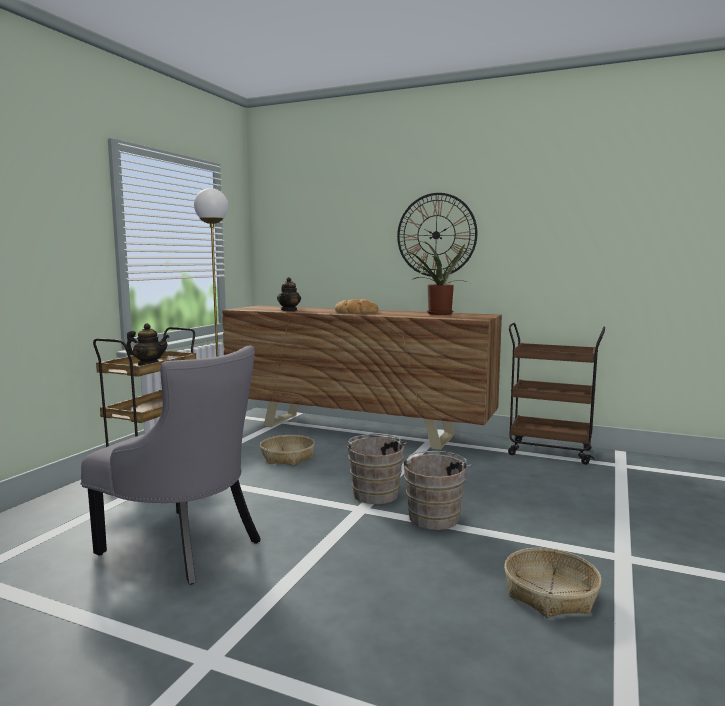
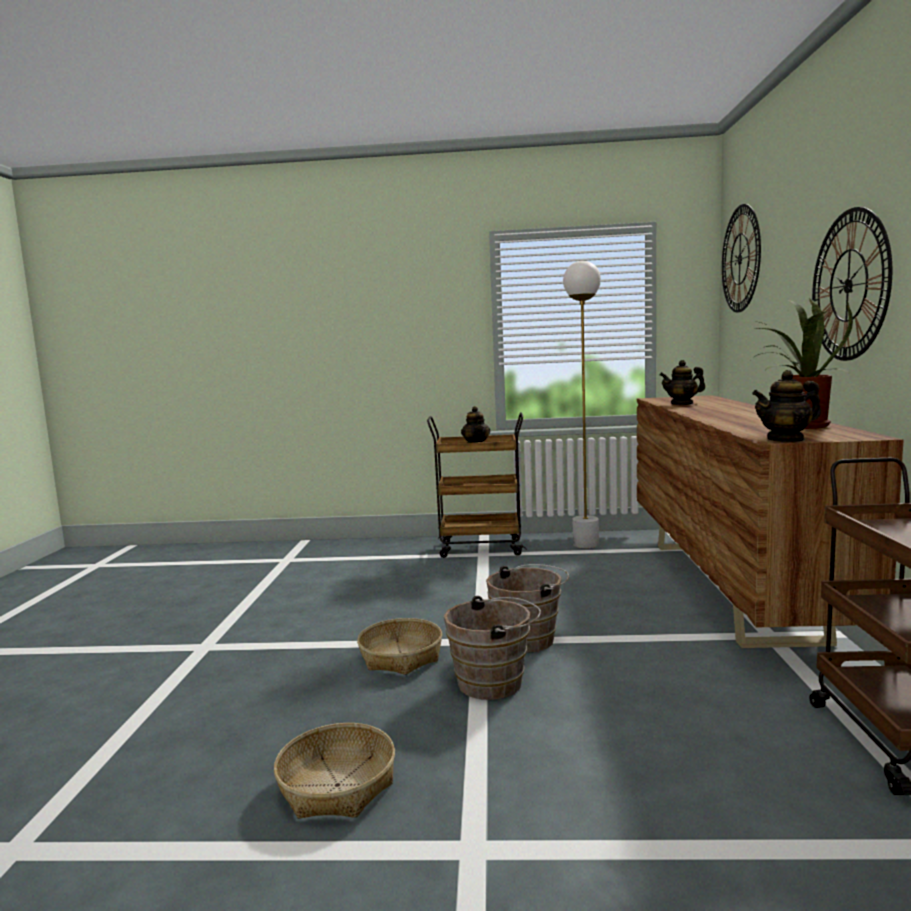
camera: 70 degrees right, 0 degrees up
(180, 546) = (353, 595): grey chair -> none
(287, 457) = (580, 578): basket -> basket (400, 657)
(290, 206) = (740, 259): none -> wall clock
(356, 312) = (722, 413): bread -> none
(479, 318) = (786, 439): none -> teapot

